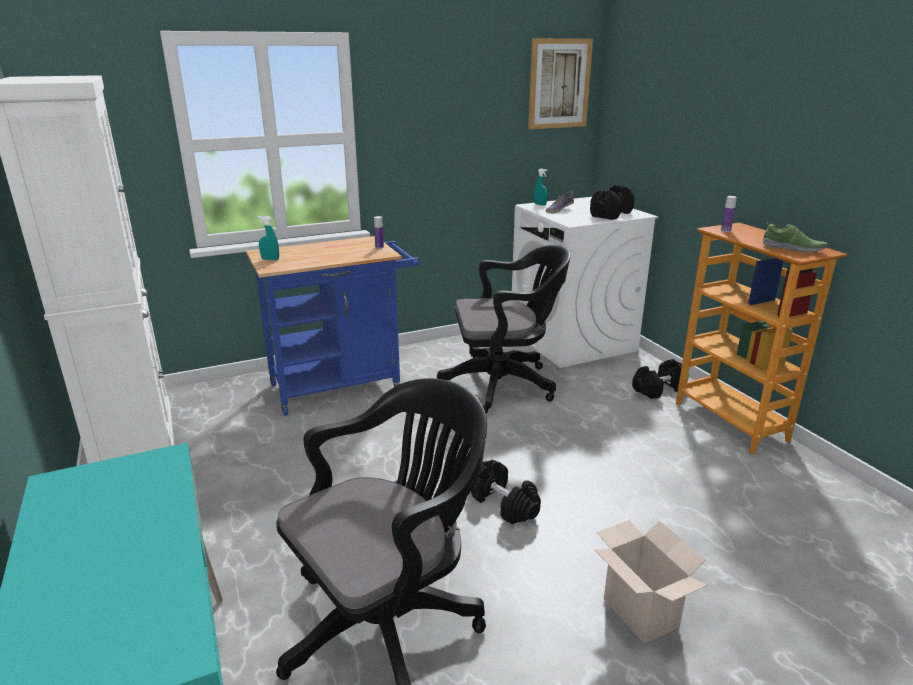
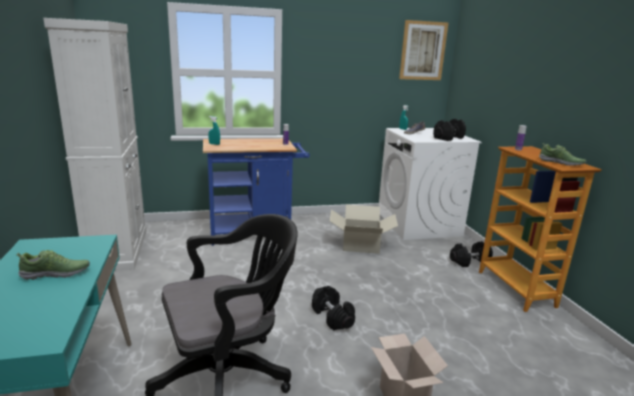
camera: 10 degrees right, 5 degrees down
(128, 531) = (56, 274): none -> shoe
(504, 384) = (361, 245): black office chair -> cardboard box

